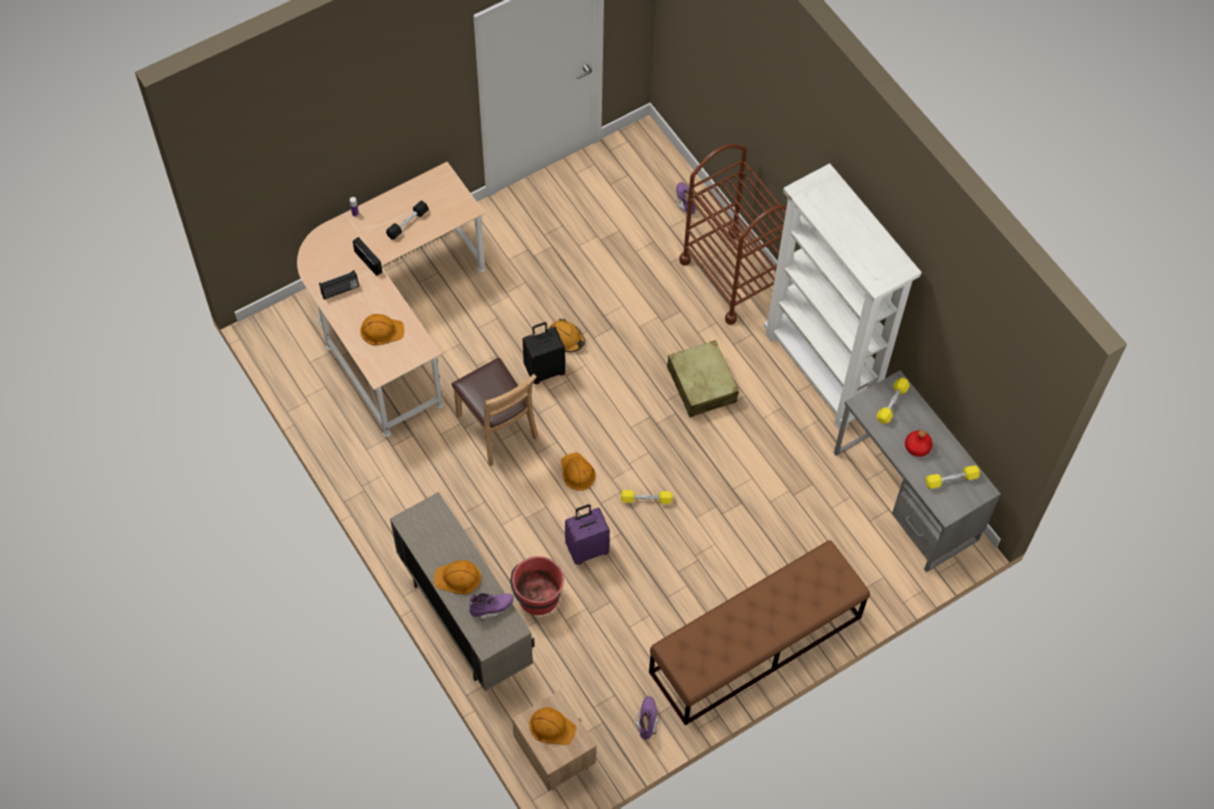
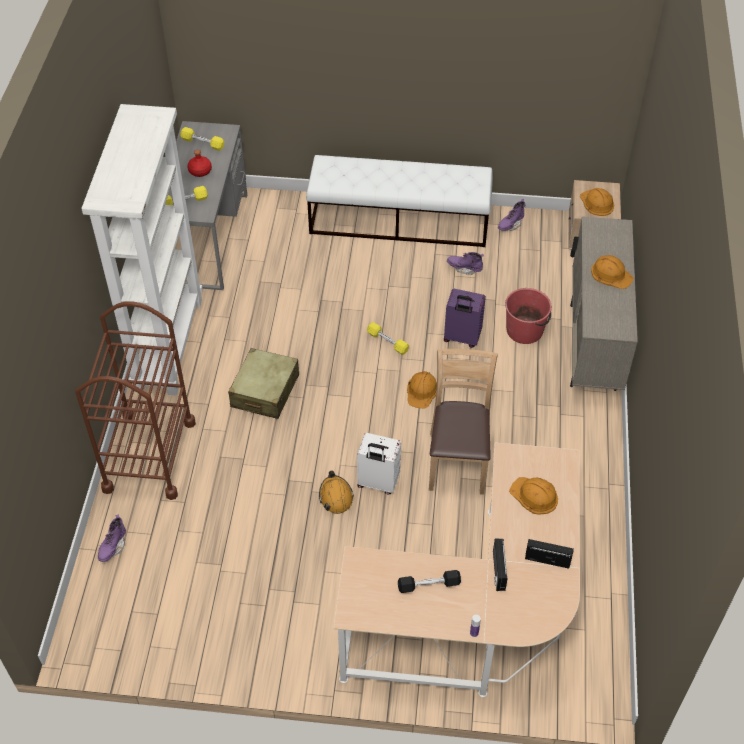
camera: 140 degrees left, 10 degrees down
(491, 608) = (600, 244): purple boot -> purple boot (464, 268)
(544, 370) = (377, 483): black suitcase -> white suitcase
(755, 645) = (399, 221): brown bench -> white bench

